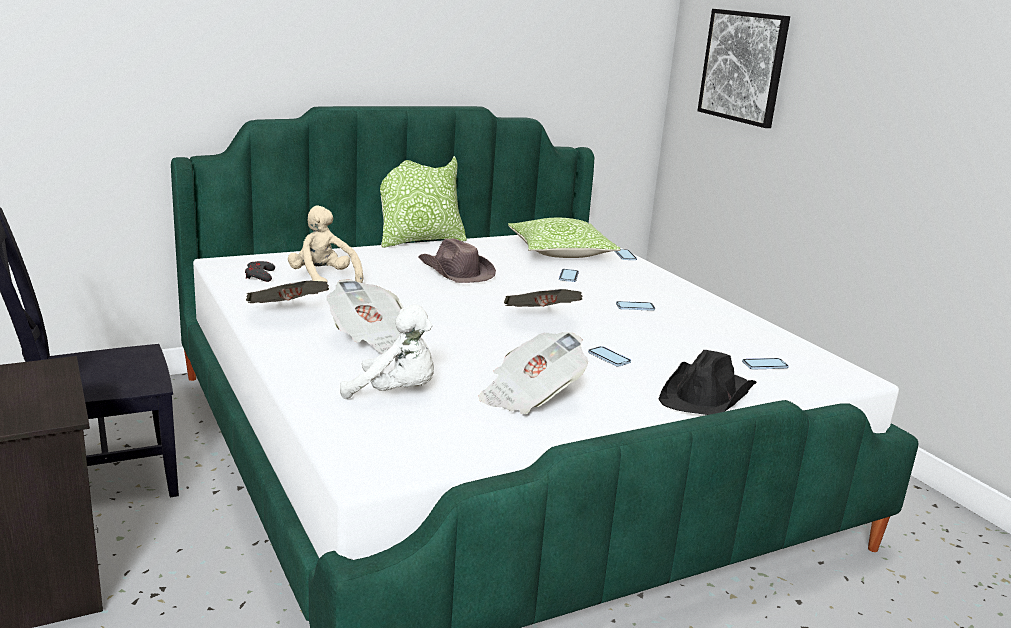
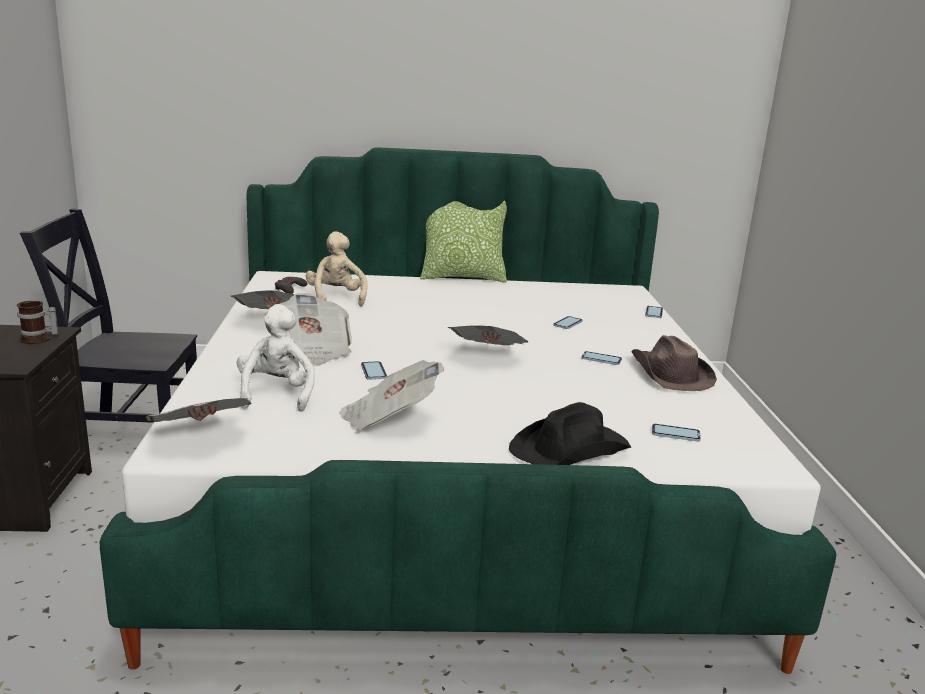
camera: 25 degrees right, 0 degrees up
(43, 379) = (38, 339): none -> mug
(378, 452) = (200, 436): none -> newspaper
(396, 393) = (276, 394): white plush toy -> white plush toy turned 135 degrees counterclockwise
(455, 271) = (461, 306): brown hat -> brown hat (670, 374)
(560, 252) = (588, 302): pillow -> none
(609, 358) = (512, 399): phone -> phone (373, 372)
(743, 66) = (819, 122): picture -> none

